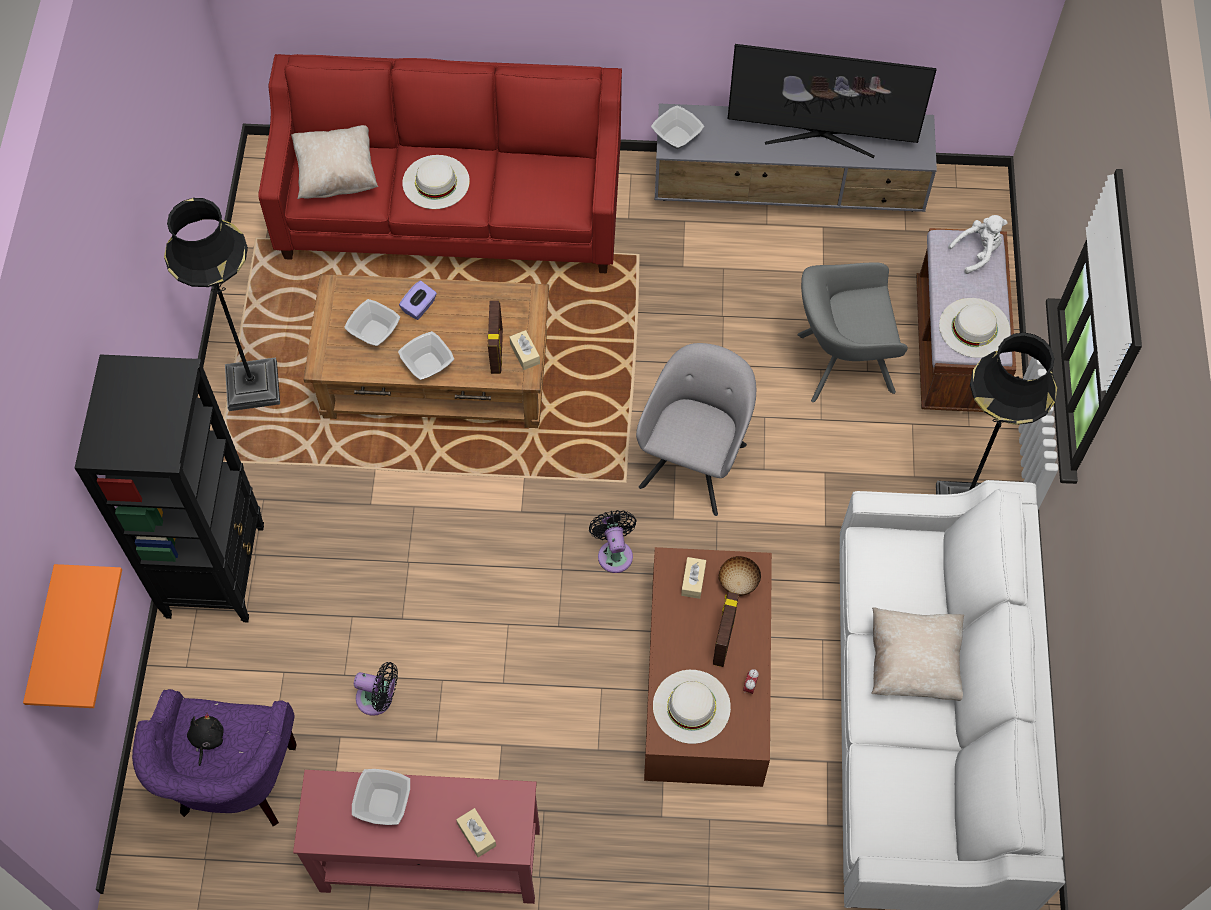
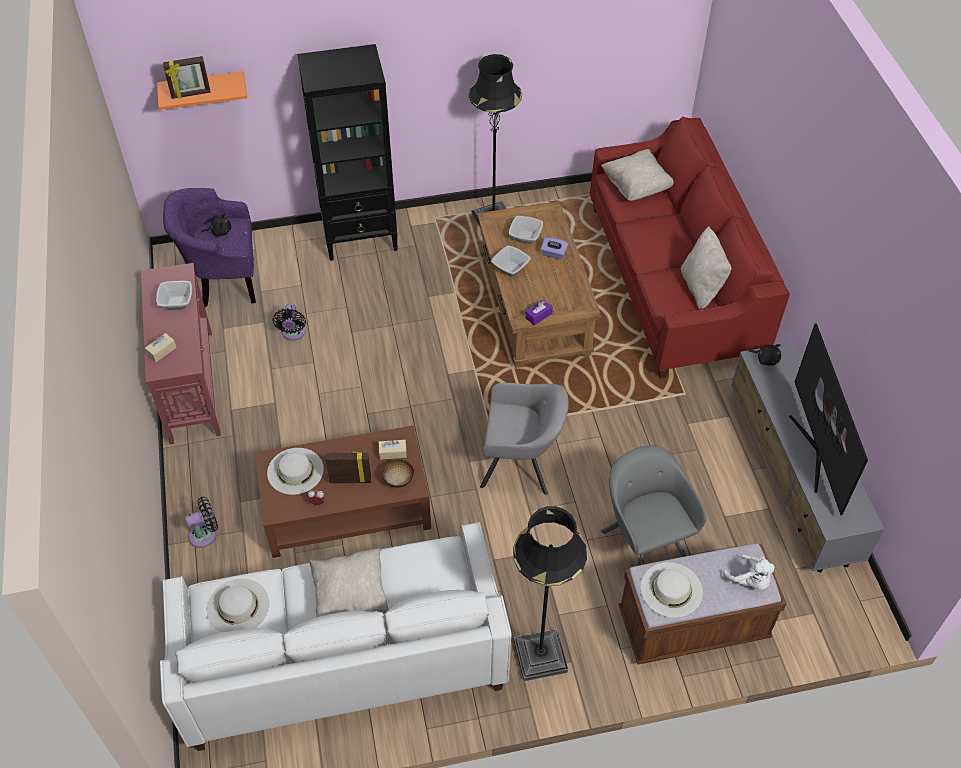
camera: 75 degrees right, 10 degrees down
(436, 182) = (655, 235): white hat -> white hat (237, 606)
(497, 351) = (534, 301): picture frame -> picture frame (191, 94)
(525, 354) = (538, 316): beige tissue box -> purple tissue box
(543, 162) = (701, 287): none -> beige pillow
(614, 553) = (431, 433): black fan -> black fan (205, 534)
(676, 137) = (766, 359): bowl -> black plush toy

